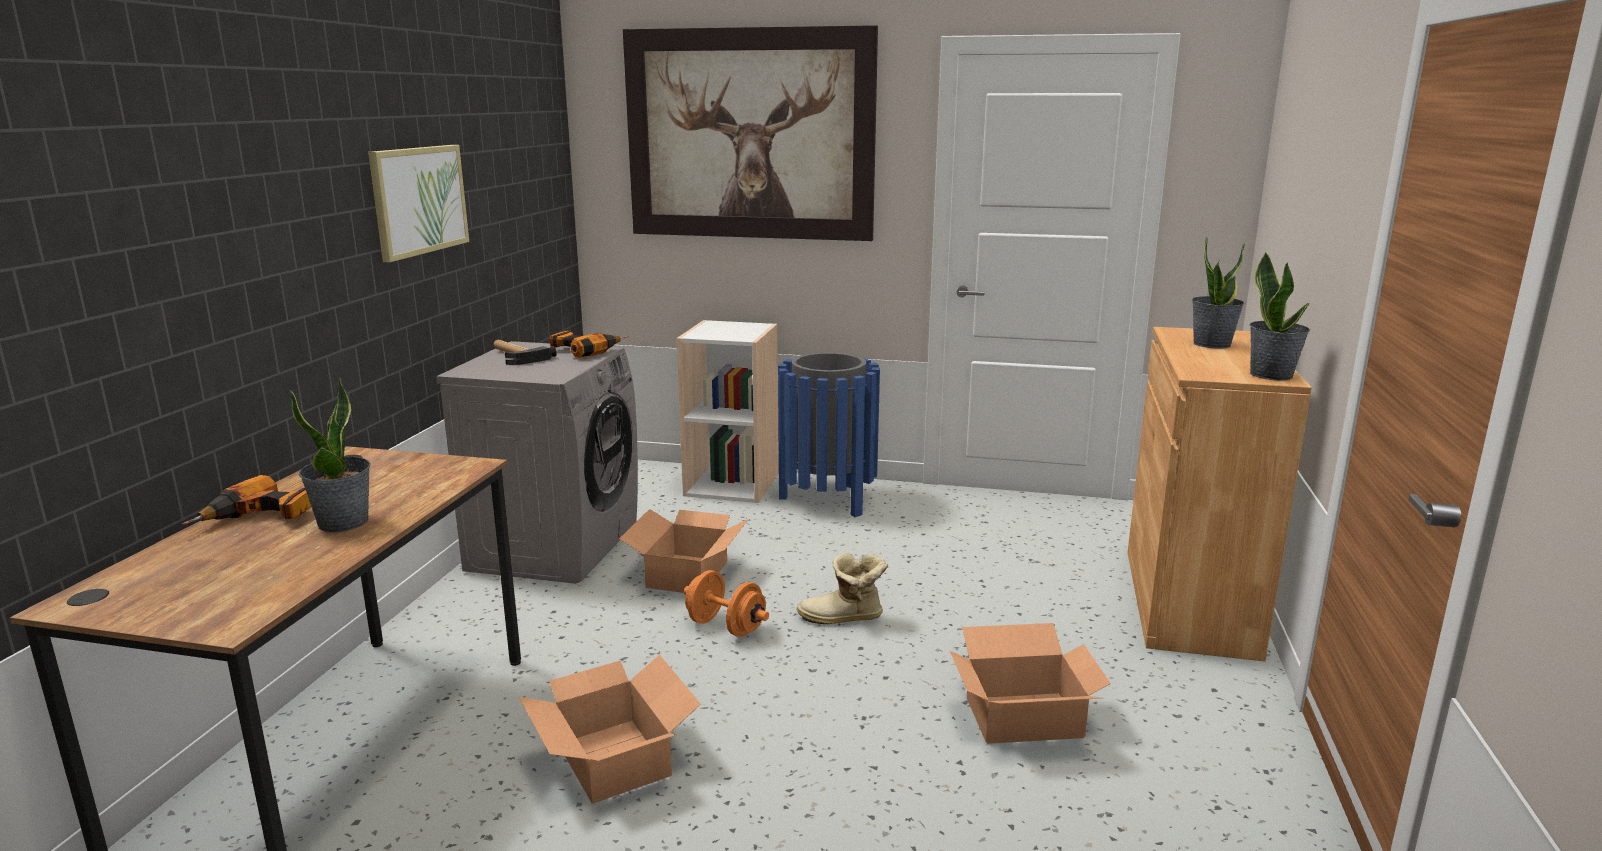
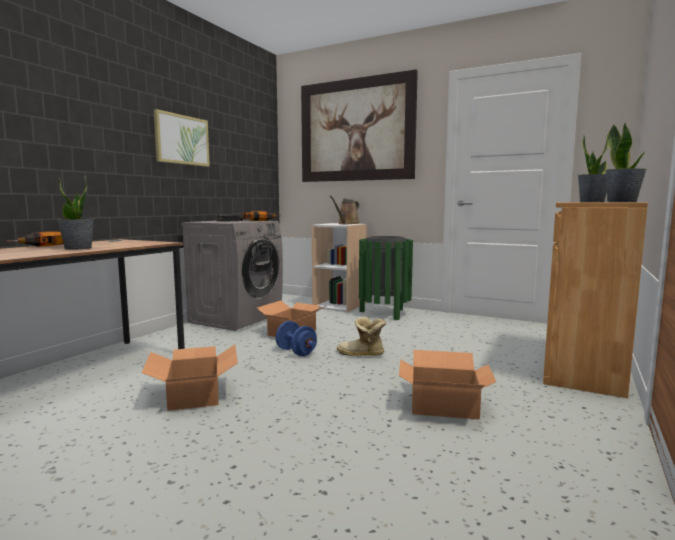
camera: 15 degrees right, 10 degrees down
(726, 627) = (296, 352): orange dumbbell -> blue dumbbell
(743, 329) = (347, 224): none -> brown watering can
(828, 500) = (384, 313): blue trash can -> green trash can

